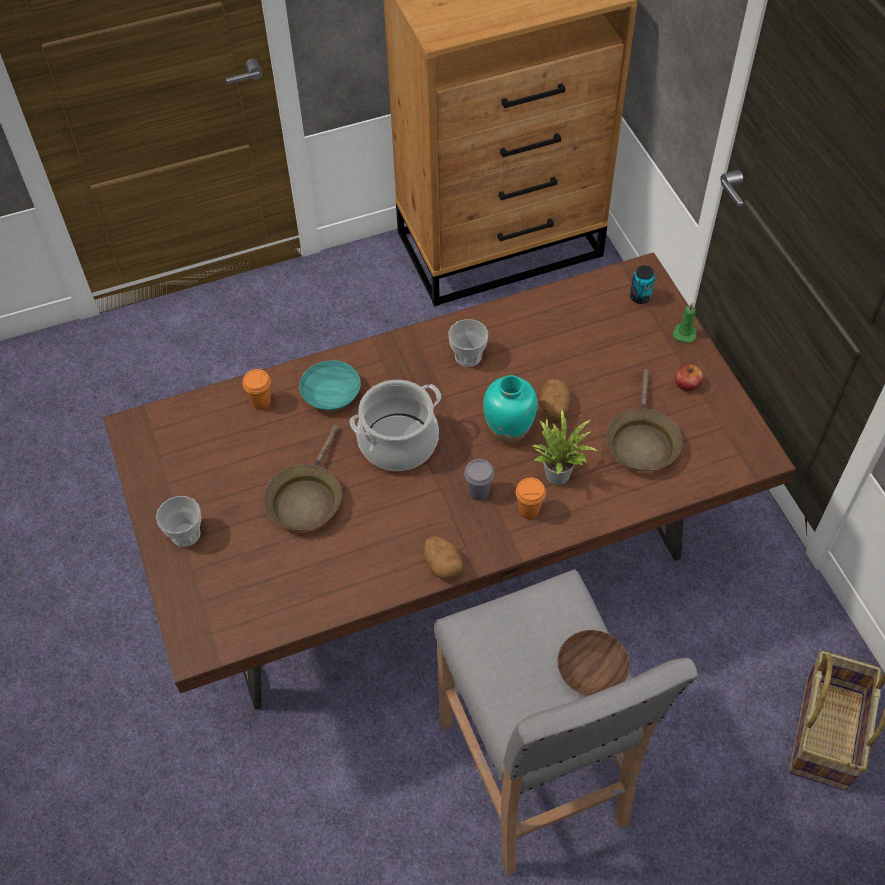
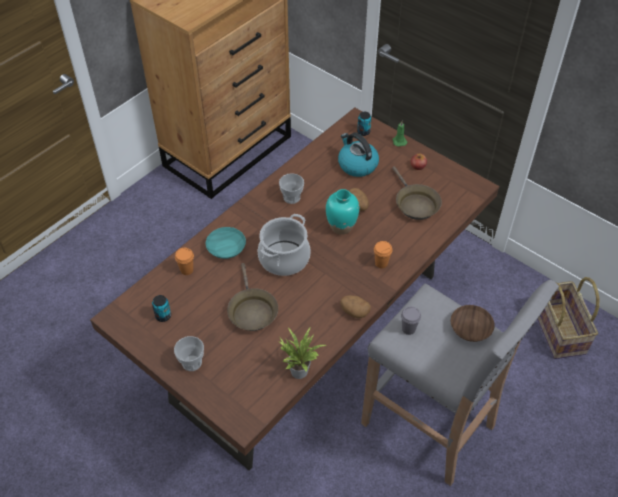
camera: 30 degrees left, 5 degrees down
(191, 453) = (163, 316): none -> can
(478, 492) = (347, 265): grey cup -> grey cup (408, 329)
(558, 472) = (383, 237): potted plant -> potted plant (298, 369)
(595, 345) = (357, 165): none -> kettle

